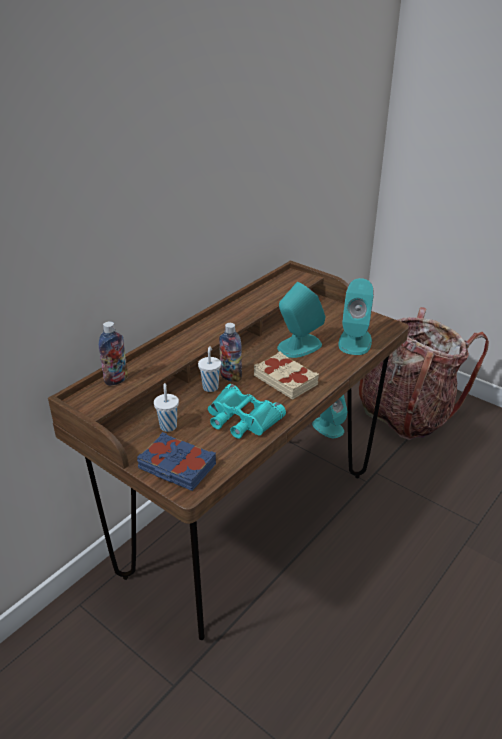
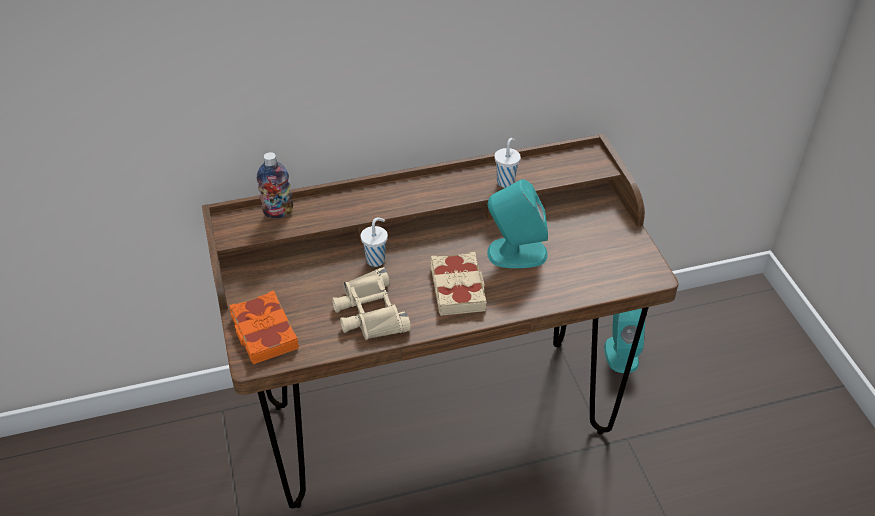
camera: 35 degrees right, 10 degrees up
(168, 426) = (297, 284): white cup -> white cup (506, 181)
(176, 467) = (263, 333): blue book -> orange book
(231, 377) = (407, 257): bottle -> none
(241, 419) = (369, 312): turquoise binoculars -> beige binoculars
(355, 341) = (586, 277): turquoise speaker -> none
(406, 413) = (740, 386): backpack -> none

